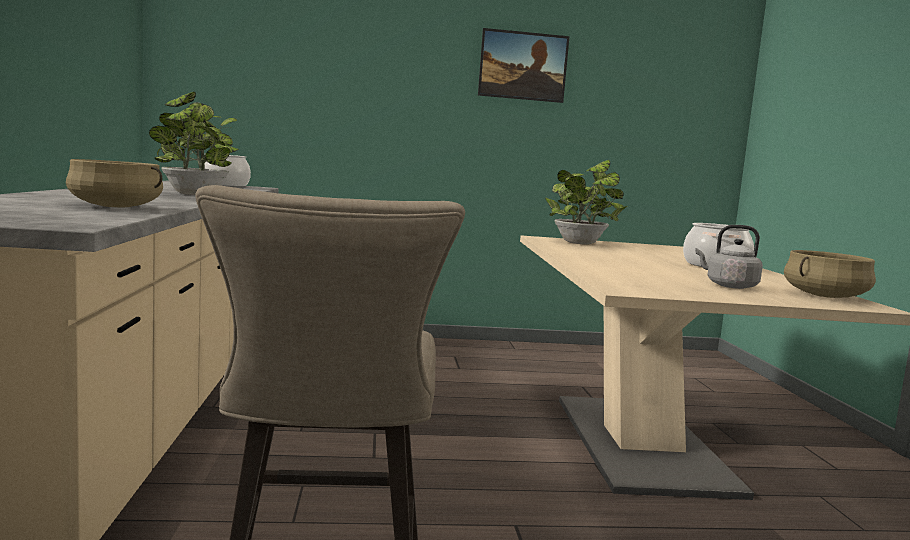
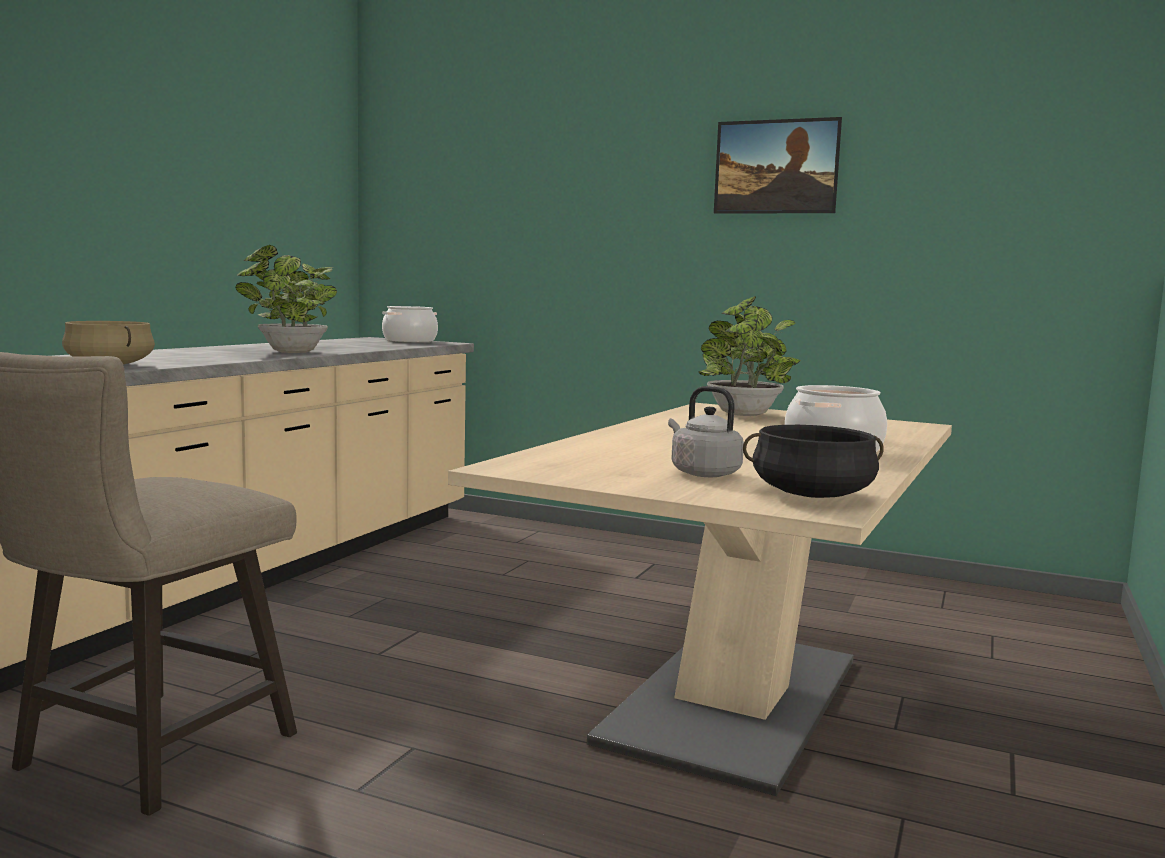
camera: 30 degrees right, 0 degrees up
(824, 296) = (812, 494): beige cooking pot -> black cooking pot

